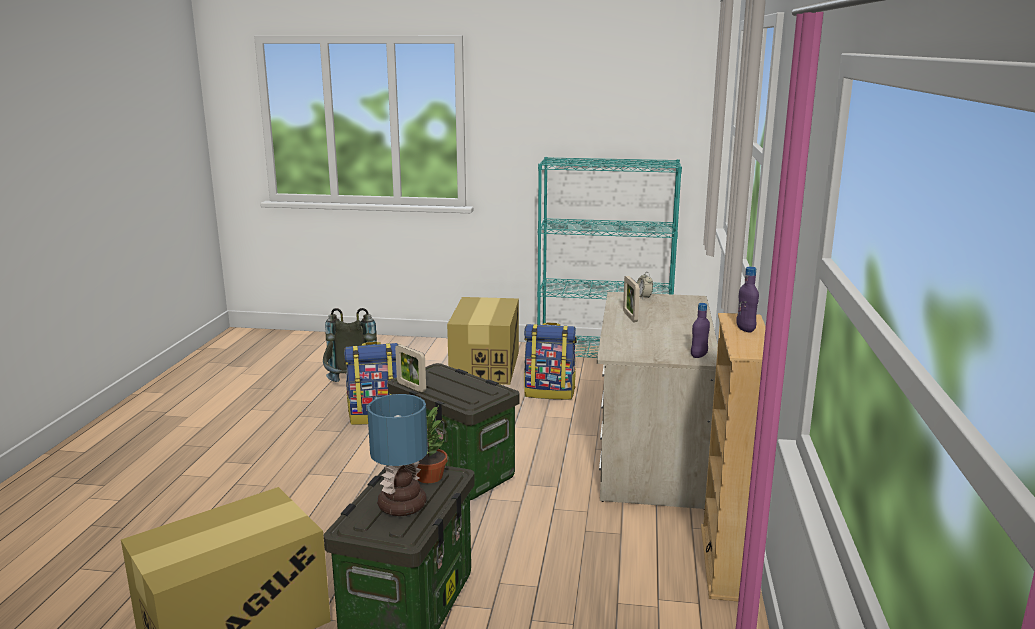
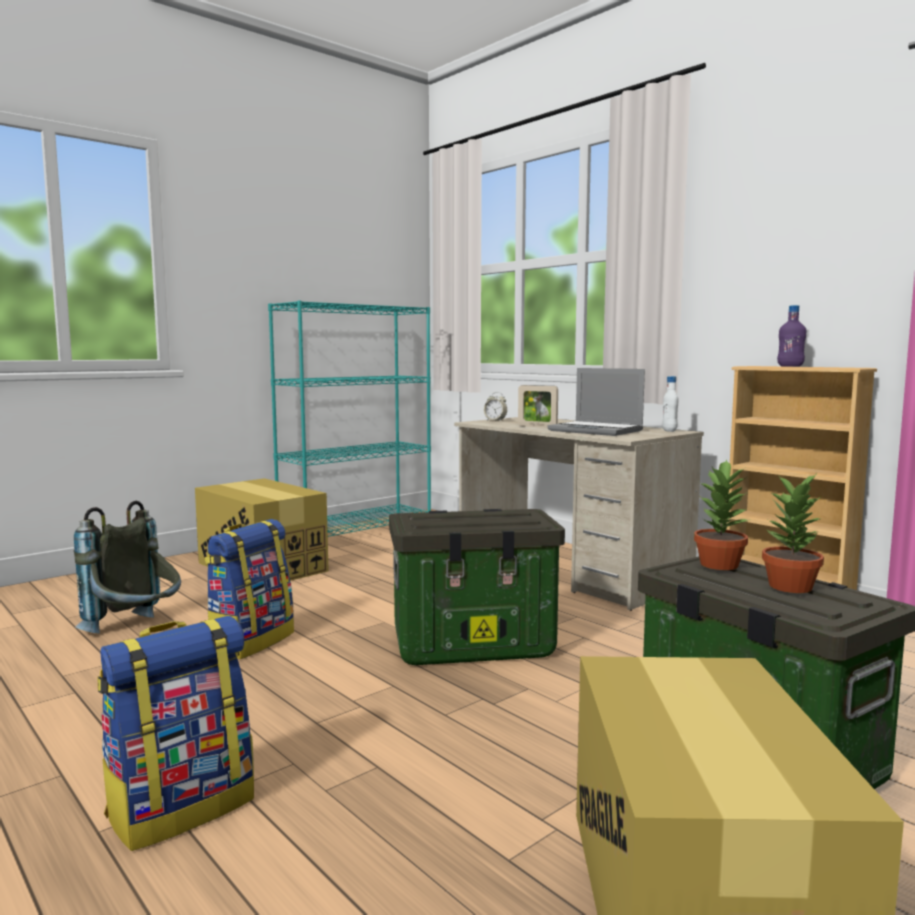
camera: 50 degrees left, 10 degrees down
(401, 506) = (791, 587): table lamp -> potted plant
(411, 387) = (439, 530): picture frame -> none
(550, 393) = (383, 565): backpack -> backpack (182, 807)
(643, 337) = (597, 431): none -> laptop
(699, 355) = (669, 430): purple bottle -> white bottle

